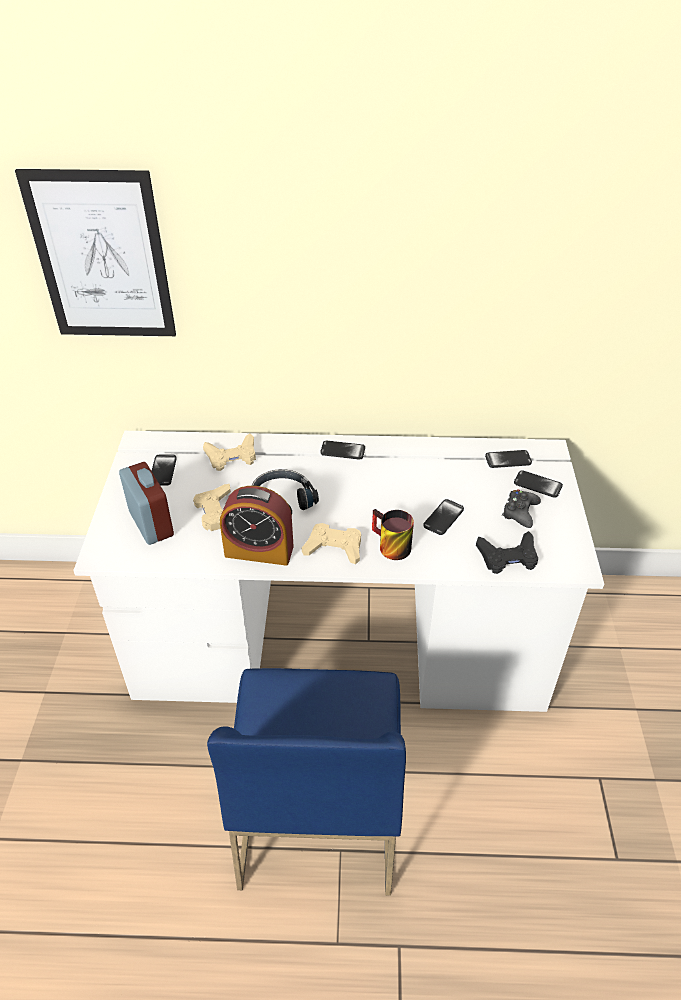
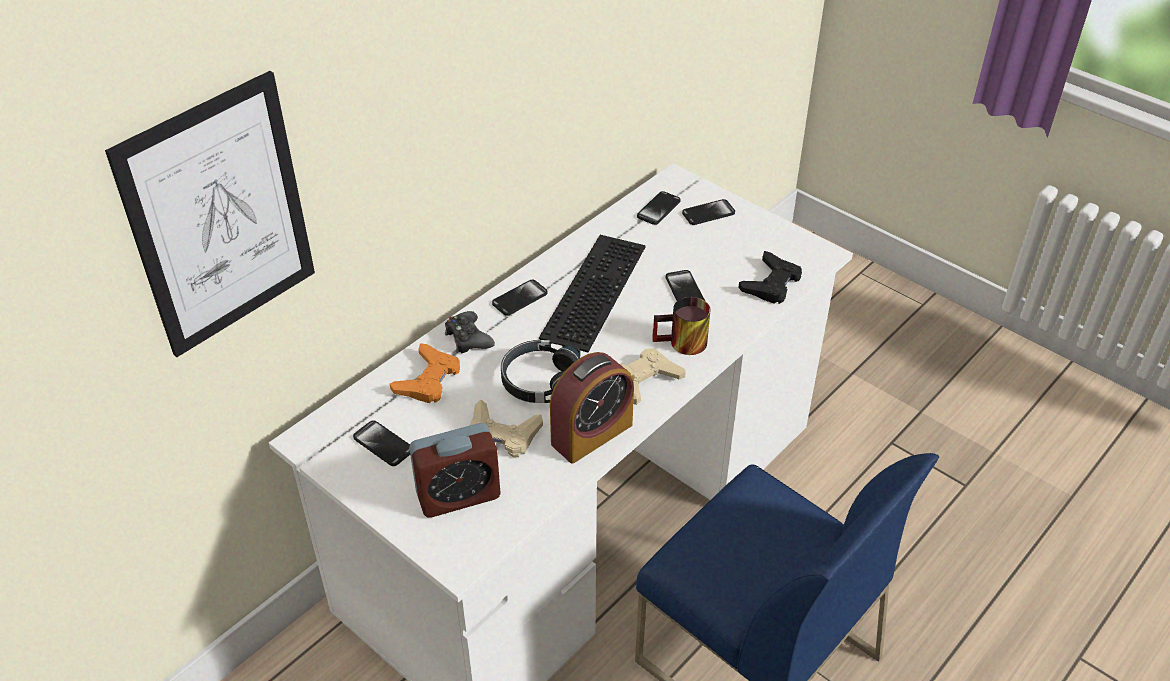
camera: 50 degrees left, 0 degrees up
(151, 524) = (458, 495): alarm clock -> alarm clock turned 150 degrees clockwise
(232, 457) = (428, 379): beige game controller -> orange game controller
(390, 475) = (591, 289): none -> keyboard
(520, 512) = (728, 244): black game controller -> black game controller (468, 338)

